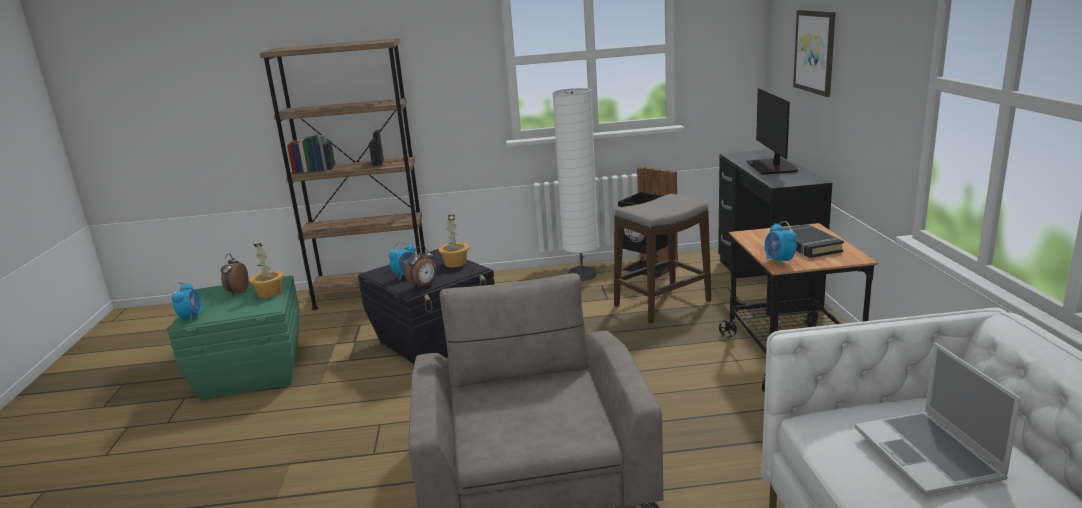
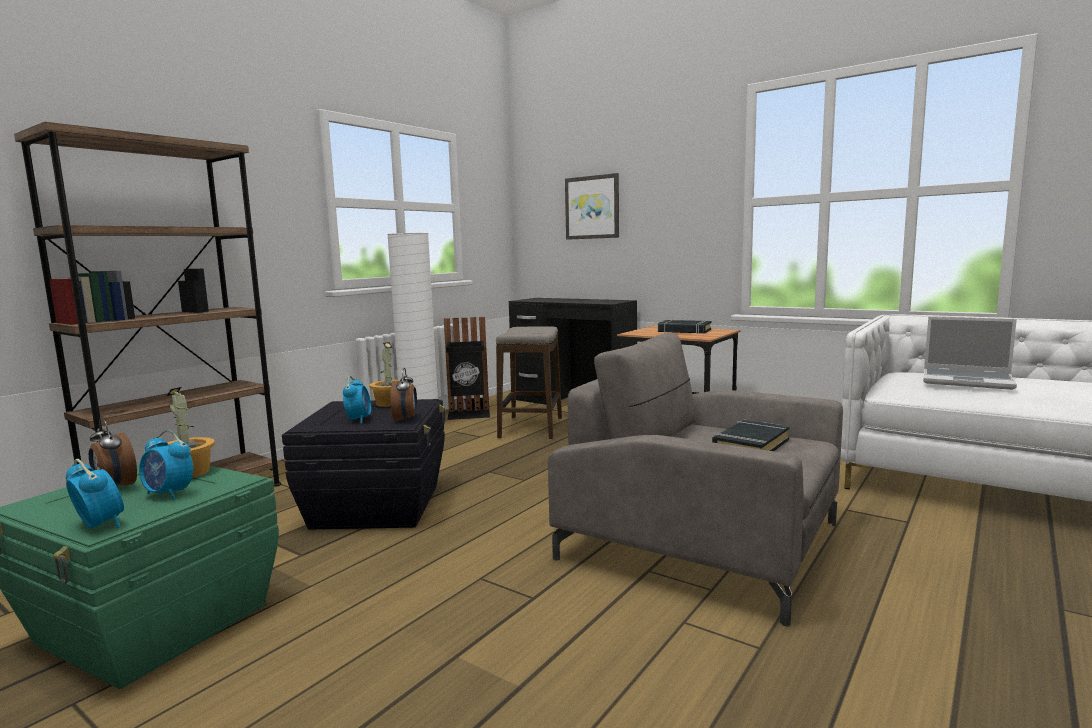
camera: 50 degrees left, 10 degrees down
(553, 414) = (750, 445): none -> black book
(772, 167) = (573, 300): monitor -> none
(779, 261) = (695, 336): alarm clock -> alarm clock (169, 494)

